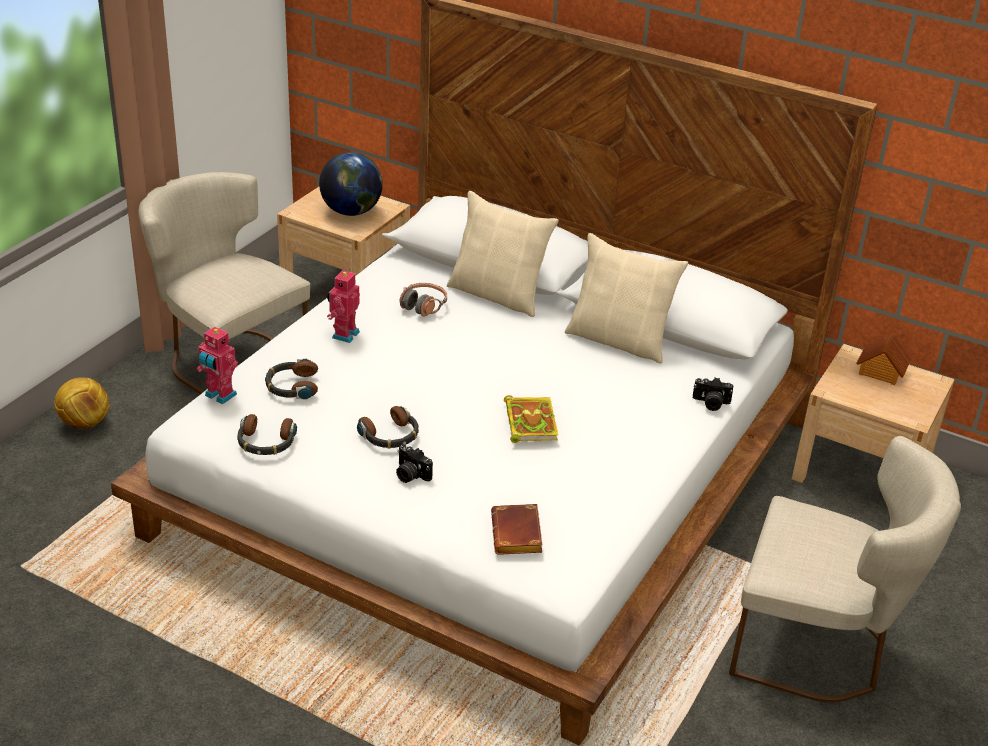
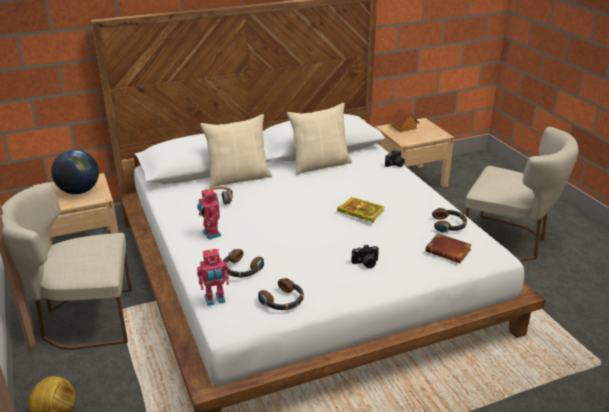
camera: 50 degrees left, 5 degrees down
(390, 435) = (324, 256): headphones -> headphones (449, 225)
(818, 648) = (508, 241): beige chair -> beige chair turned 60 degrees clockwise

